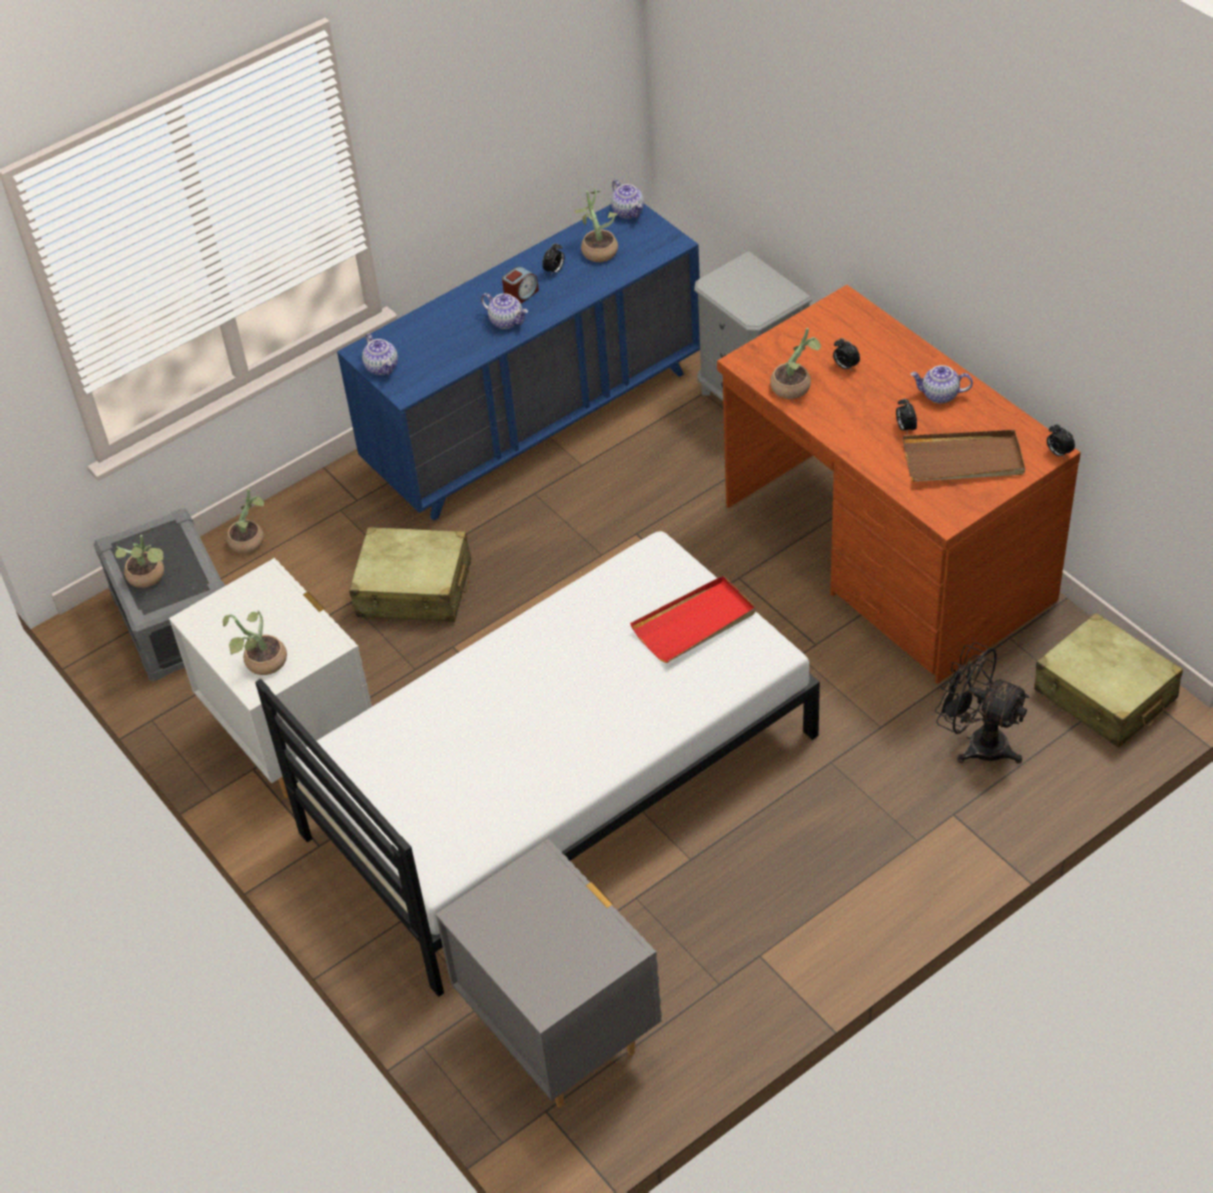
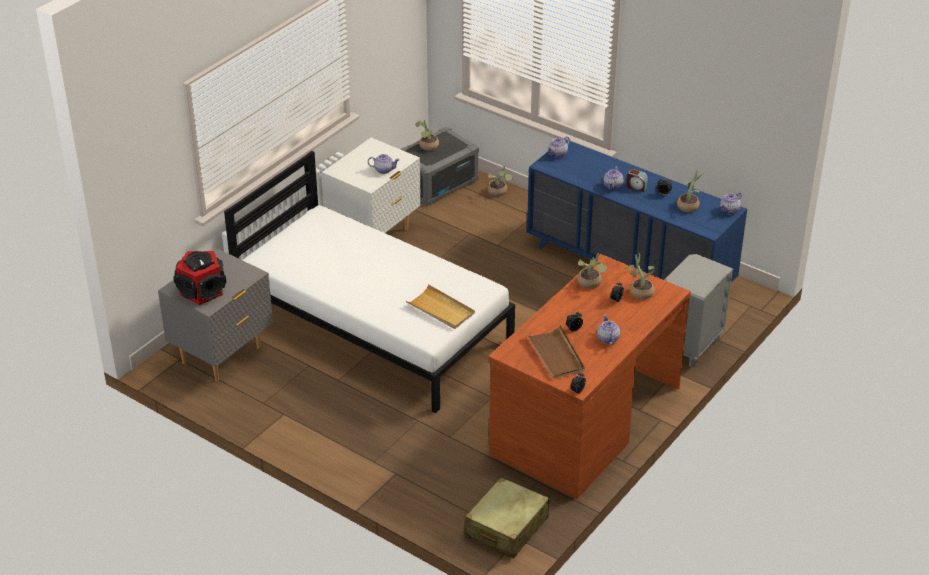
camera: 70 degrees right, 10 degrees down
(261, 663) = (351, 168): potted plant -> potted plant (639, 291)
(291, 614) = (384, 170): none -> teapot
(414, 589) = (486, 252): beige suitcase -> none
(570, 954) = (202, 291): none -> speaker
(695, 623) = (441, 309): red tray -> beige tray
(977, 742) = (451, 477): black fan -> none

